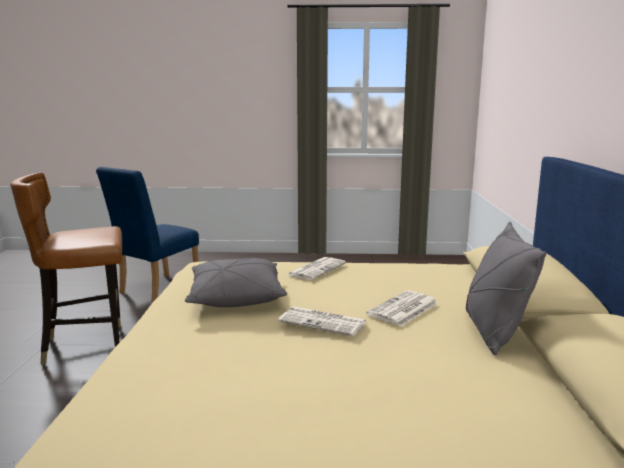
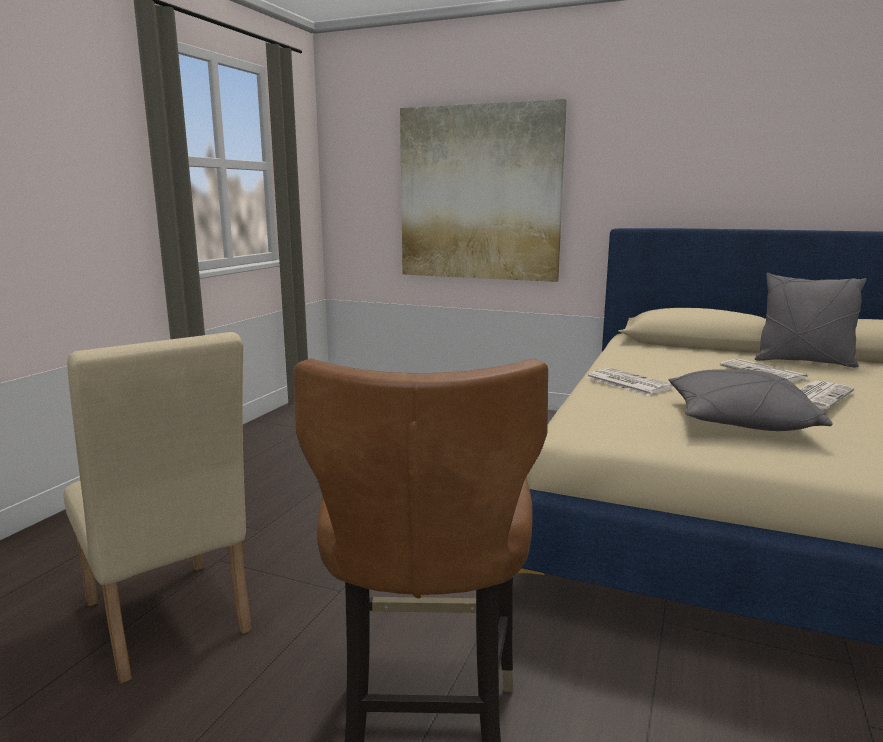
camera: 70 degrees left, 0 degrees up
(155, 289) = (169, 625): blue chair -> beige chair
(521, 113) = (479, 193): none -> picture

